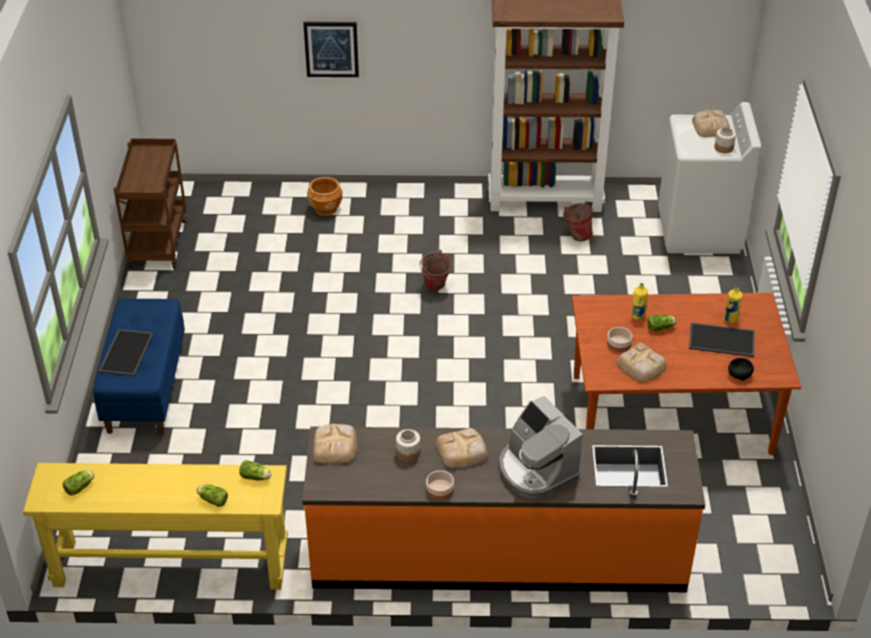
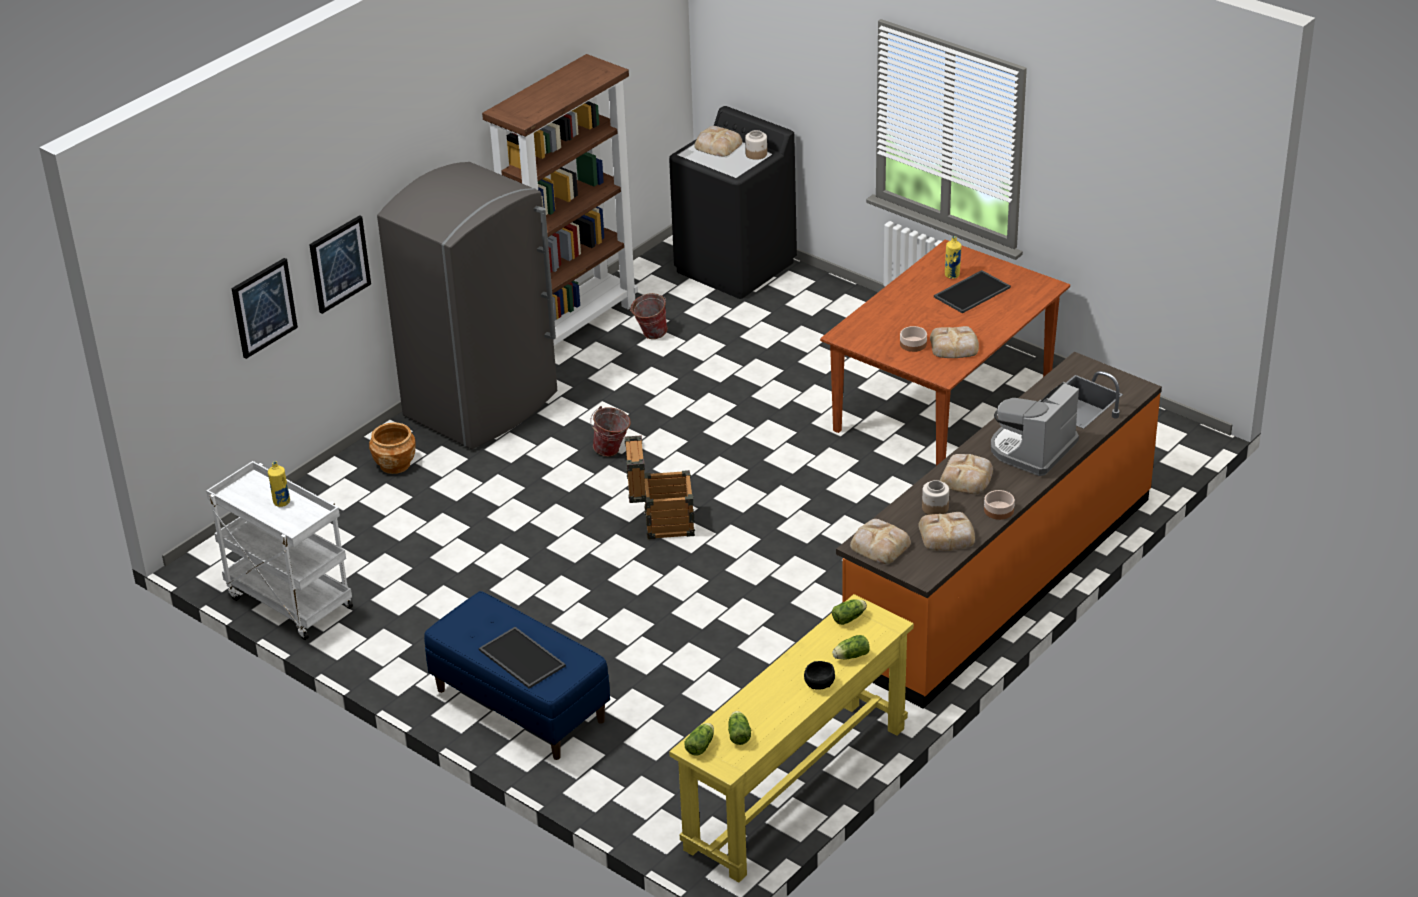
camera: 50 degrees left, 5 degrees down
(157, 242) = (288, 602): brown cart -> white cart
(254, 47) = (263, 307): none -> picture
(380, 477) = (947, 536): none -> bread
(385, 349) = (661, 523): none -> crate
(421, 209) = (483, 406): none -> grey fridge
(536, 470) = (1032, 450): coffee machine -> coffee machine turned 120 degrees clockwise
(638, 316) = (890, 317): yellow bottle -> yellow bottle (281, 502)
(661, 328) = (920, 313): lettuce -> lettuce (701, 745)
(699, 231) = (735, 267): white washing machine -> black washing machine
(739, 374) = (1022, 305): black bowl -> black bowl (819, 683)

